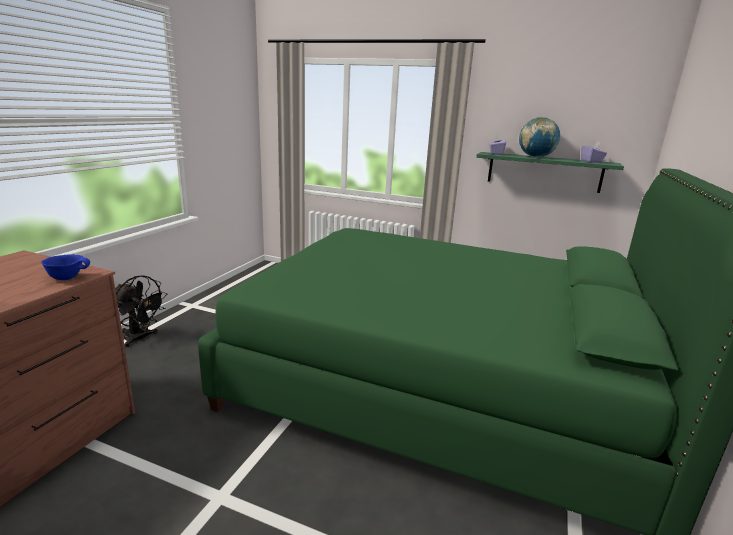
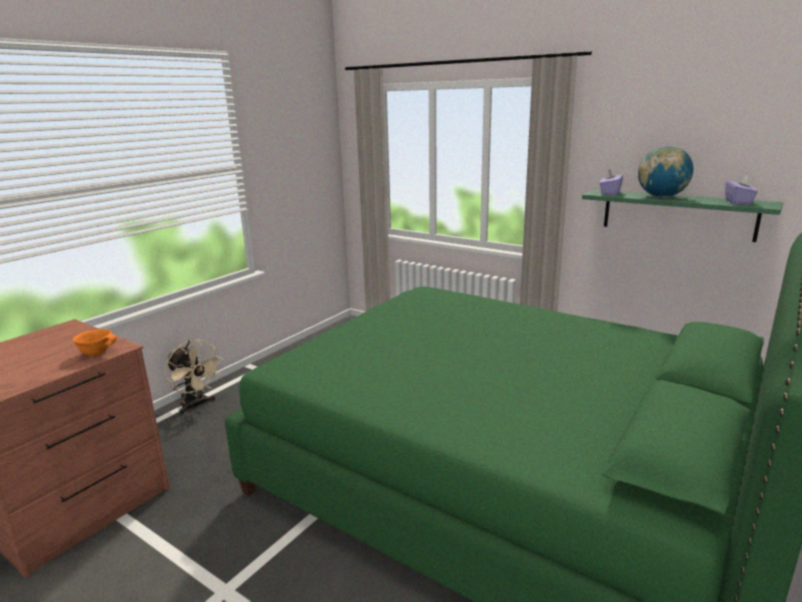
camera: 15 degrees right, 0 degrees up
(67, 278) = (98, 353): blue bowl -> orange bowl
(140, 339) = (196, 405): black fan -> beige fan

